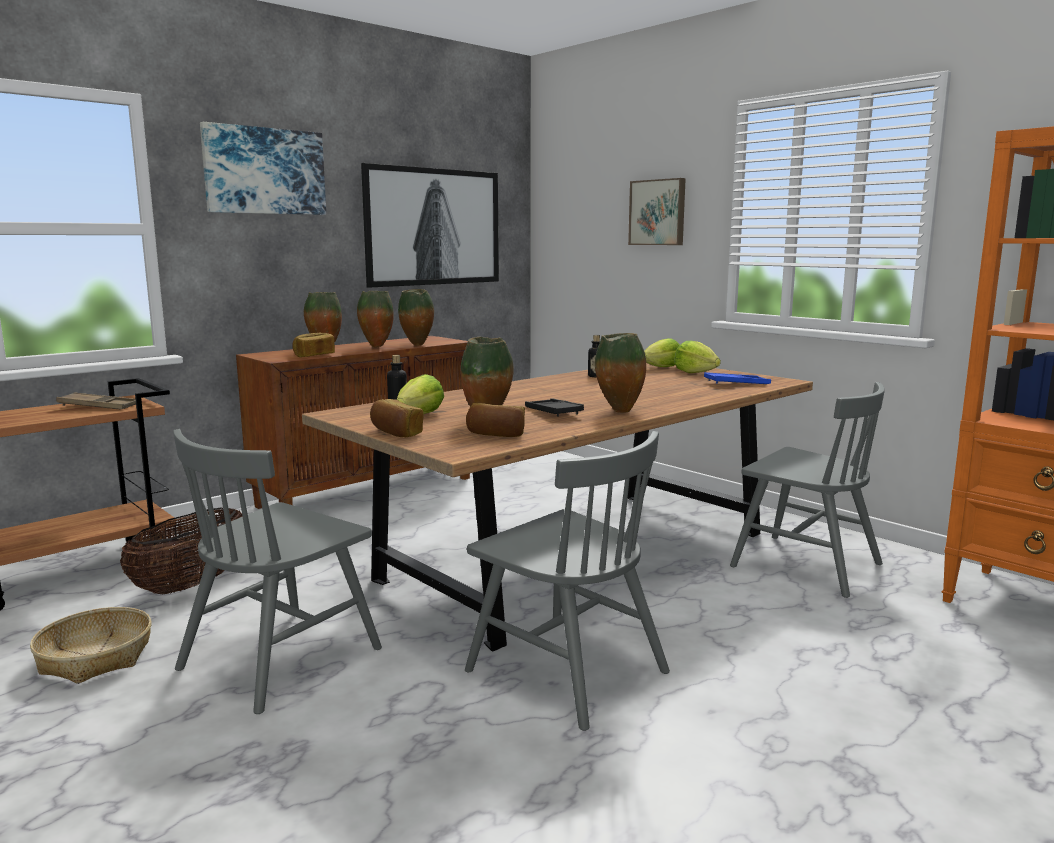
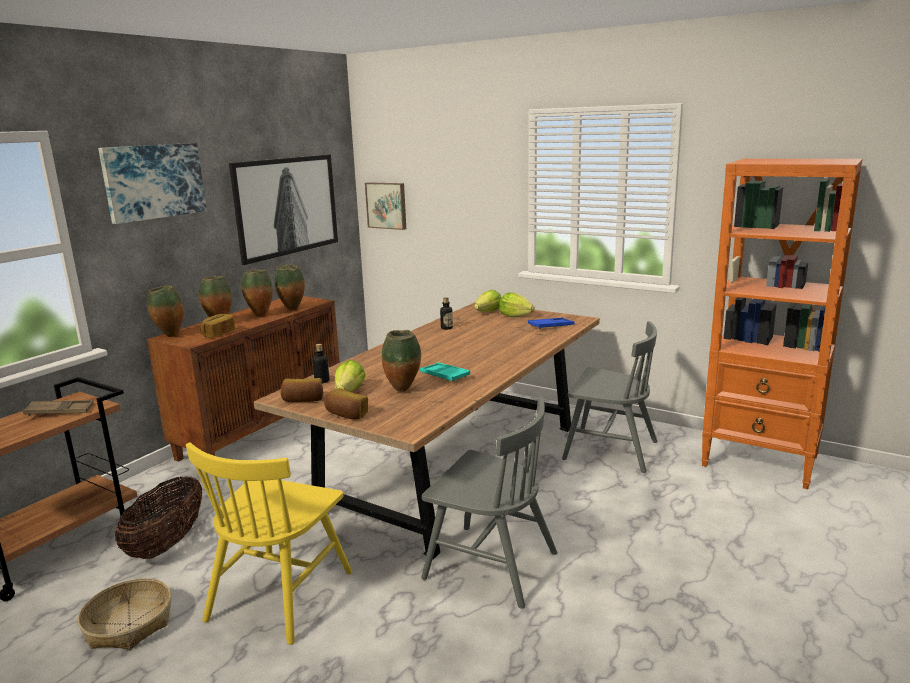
camera: 15 degrees left, 5 degrees up
(281, 658) = (280, 595): grey chair -> yellow chair
(496, 434) = (422, 407): bread -> bread (303, 400)
(553, 412) = (444, 375): black tray -> turquoise tray
(619, 412) = (490, 369): vase -> vase (170, 336)
(658, 212) = (468, 188): picture -> picture (387, 205)

